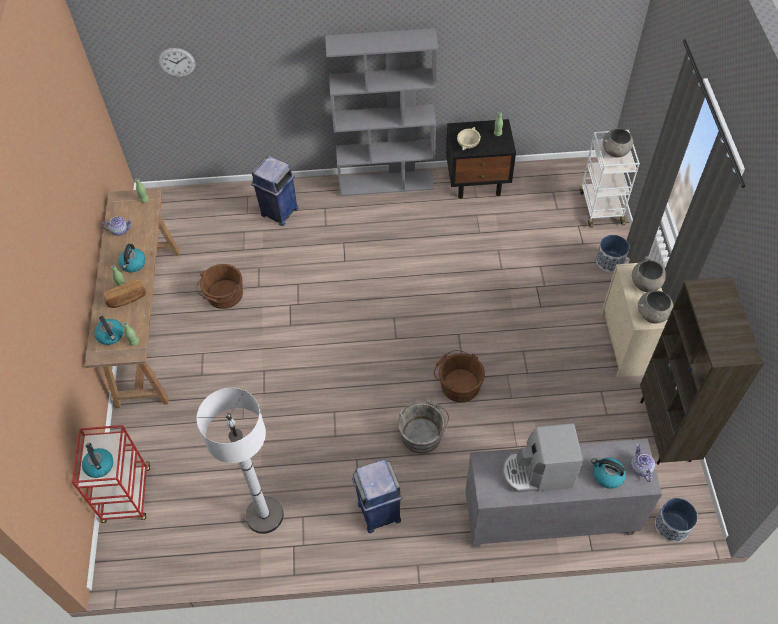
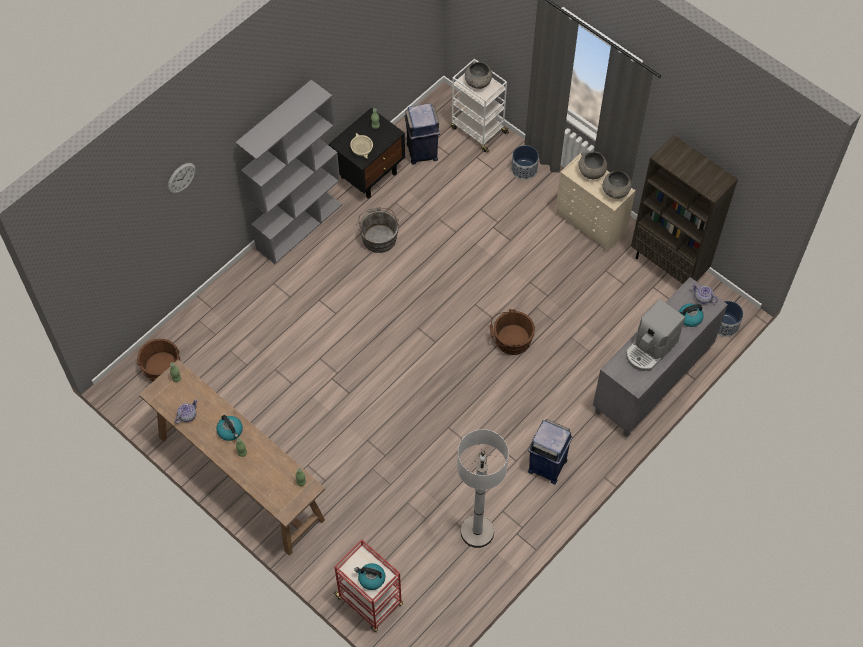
camera: 45 degrees left, 5 degrees up
(111, 335) = (278, 491): kettle -> none
(127, 299) = (258, 458): bread -> none
(176, 62) = (125, 246): wall clock -> wall clock (181, 178)
(223, 296) = (273, 411): brown bucket -> brown bucket (162, 369)
(279, 212) = (240, 314): blue trash can -> blue trash can (422, 152)
(422, 433) = (521, 392): grey bucket -> grey bucket (379, 236)

